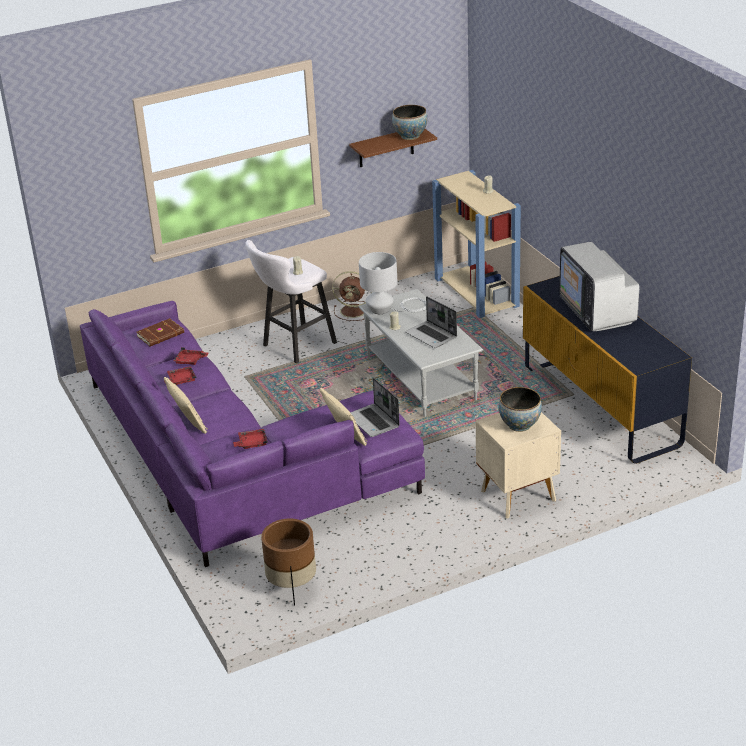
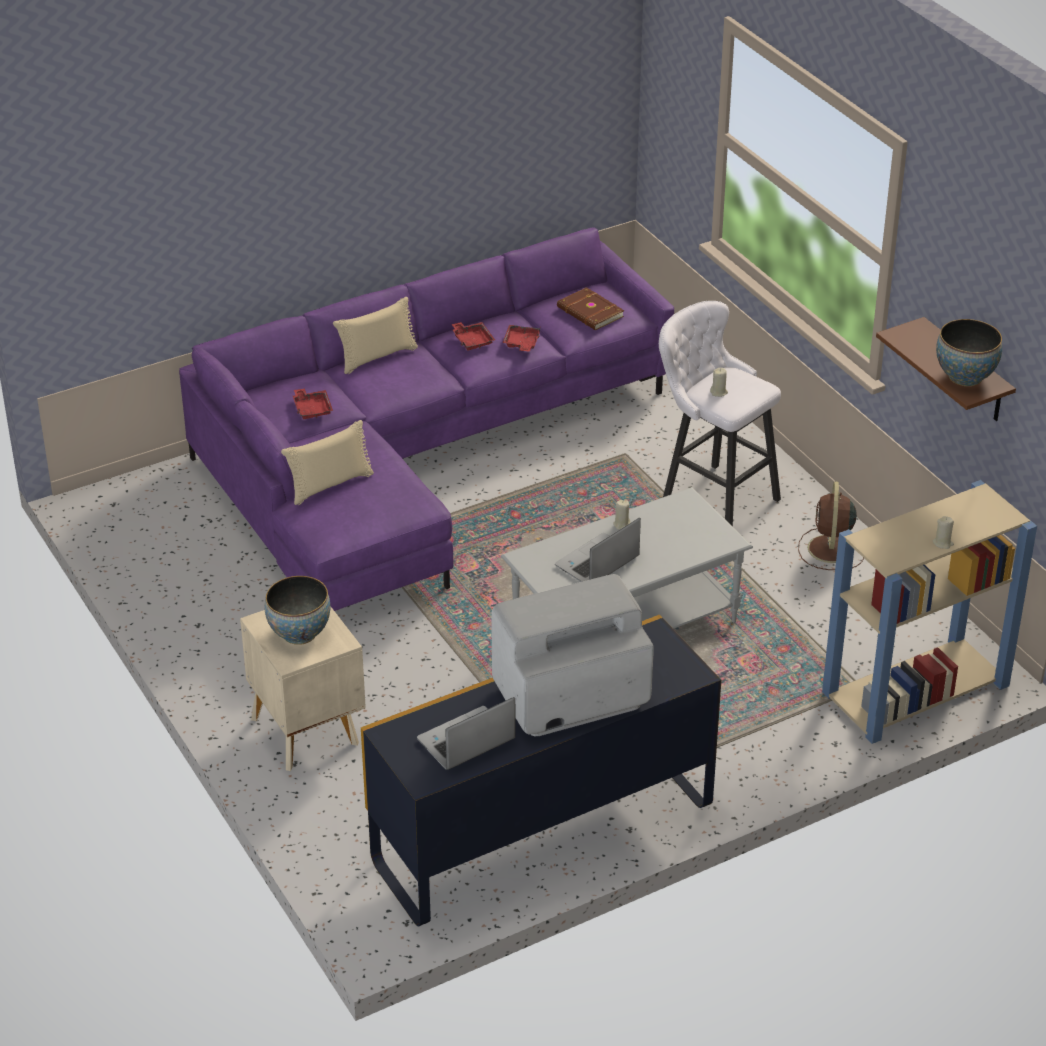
camera: 85 degrees right, 5 degrees up
(292, 587) = (138, 529): brown planter -> none
(374, 421) = (351, 509): laptop -> laptop (465, 741)
(393, 308) = (684, 521): grey table lamp -> none

